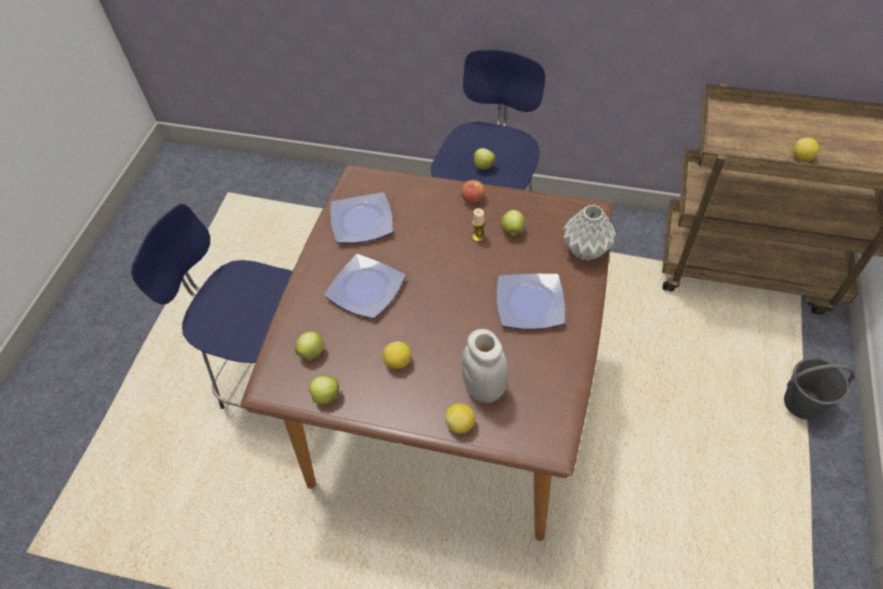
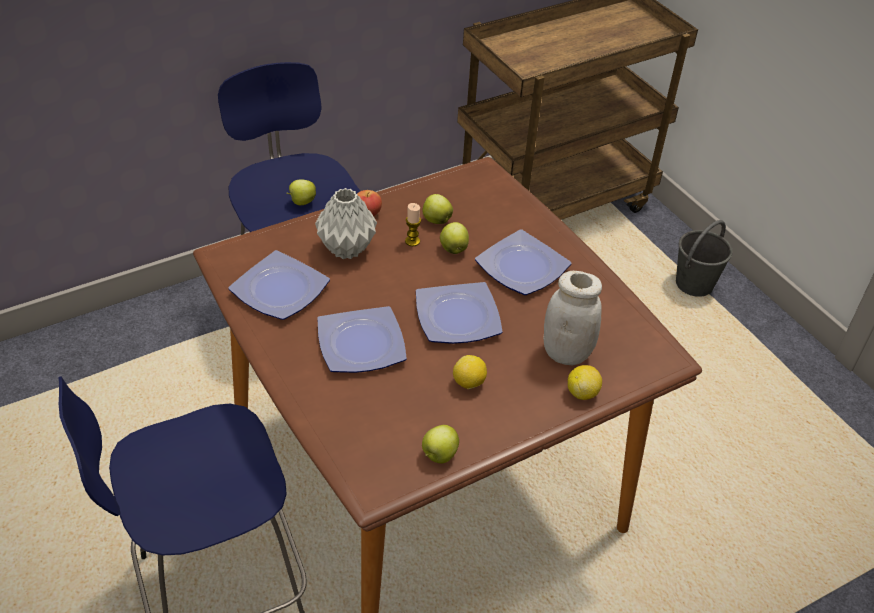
camera: 50 degrees left, 10 degrees down
(312, 352) = (377, 429): apple -> apple (453, 249)
(444, 313) = (459, 318): none -> plate
(585, 250) = (515, 202): grey vase -> grey vase (345, 249)
(801, 158) = (588, 56): lemon -> none

